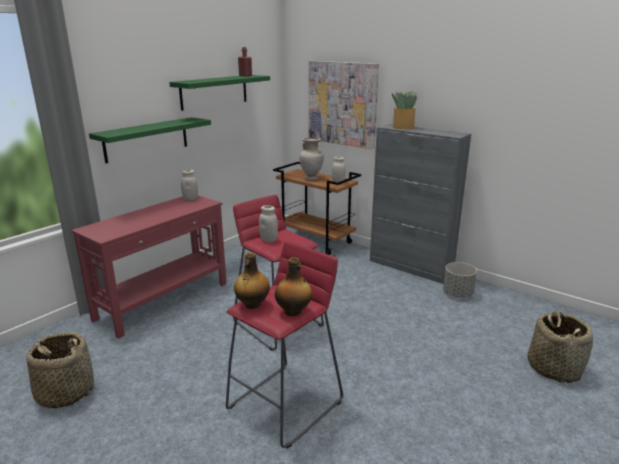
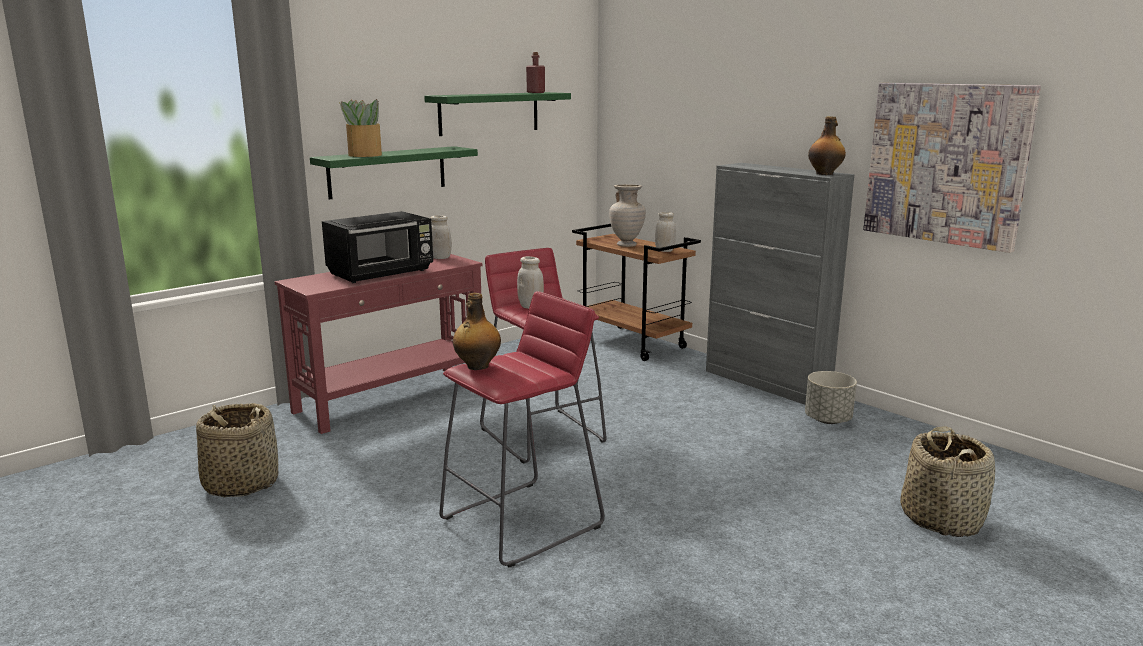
camera: 10 degrees right, 5 degrees down
(152, 217) = (382, 273): none -> black microwave
(293, 312) = (528, 376): bottle -> bottle (825, 174)
(342, 103) = (676, 135): picture -> picture (946, 164)
(402, 127) = (755, 166): potted plant -> potted plant (364, 155)

